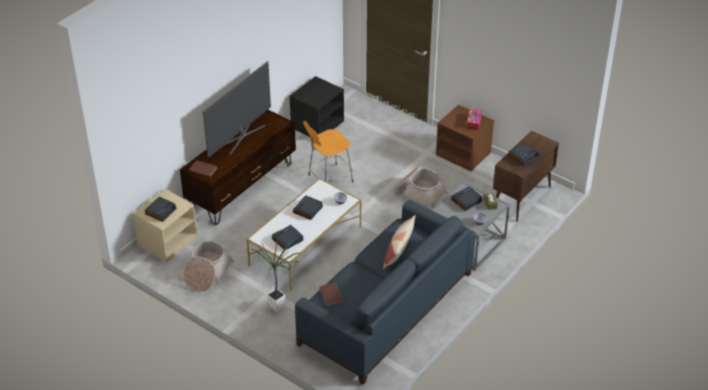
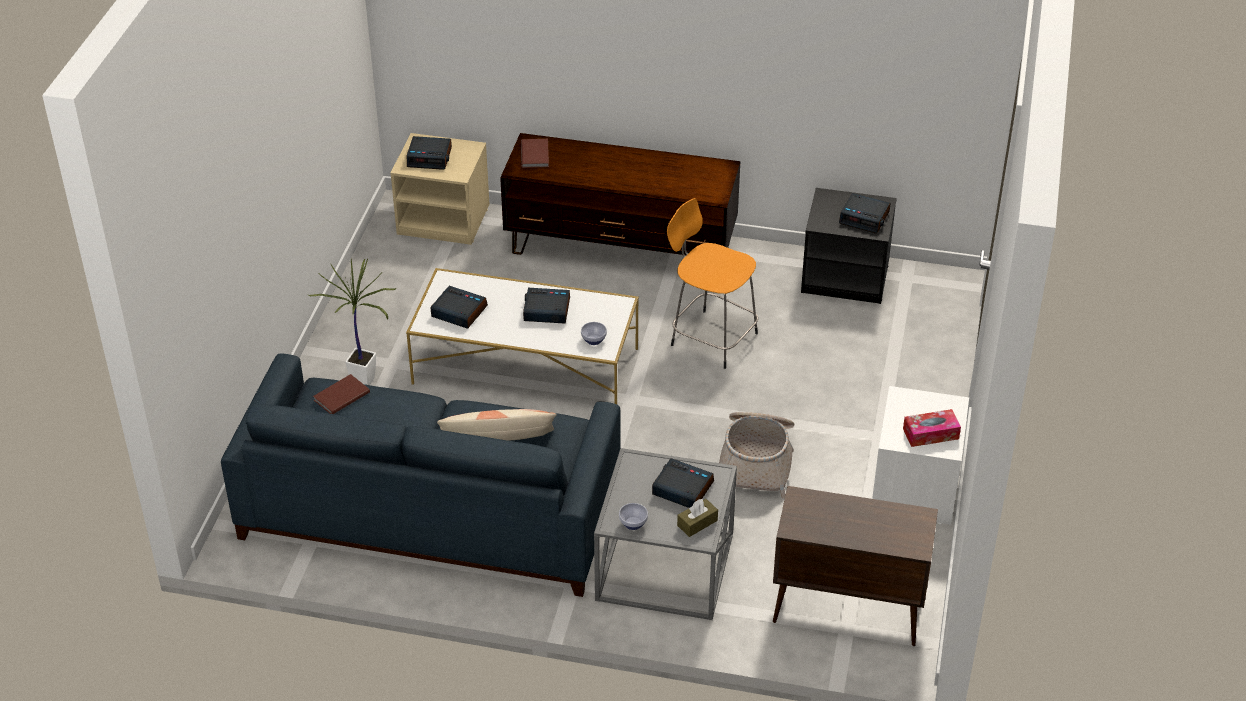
camera: 65 degrees right, 0 degrees up
(206, 273) = (398, 282): basket -> none
(241, 136) = (645, 164): television -> none
(464, 154) = (916, 488): brown nightstand -> white nightstand
(523, 156) = (843, 519): alarm clock -> alarm clock (864, 218)

